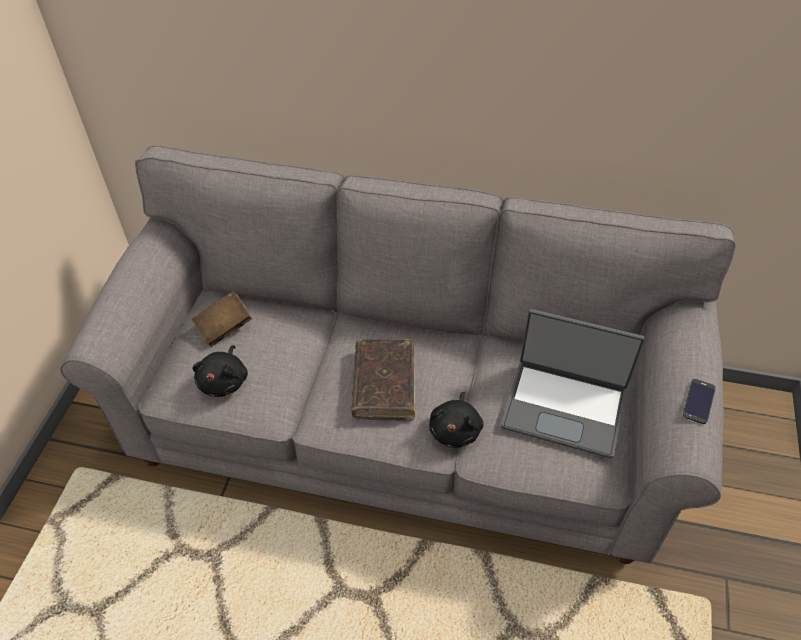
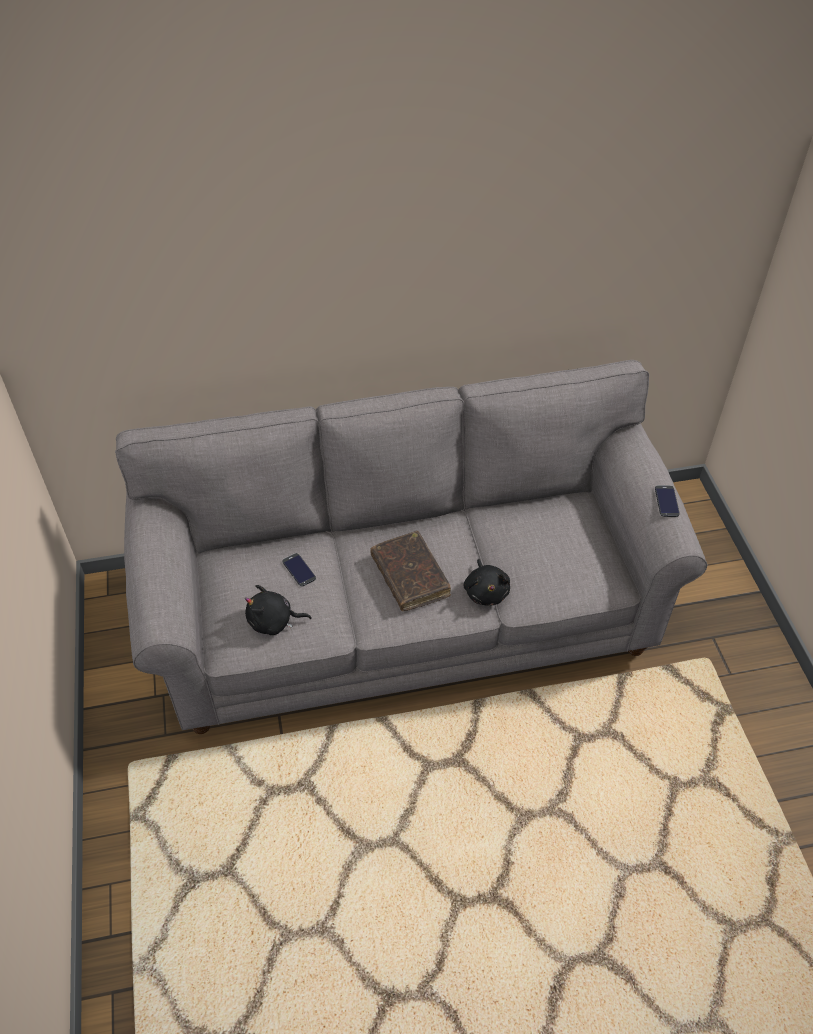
camera: 25 degrees left, 0 degrees up
(224, 327) = (244, 577): brown book -> none
(224, 381) = (274, 622): black plush toy -> black plush toy turned 105 degrees clockwise
(279, 338) = (299, 570): none -> phone
(564, 407) = (561, 544): laptop -> none

